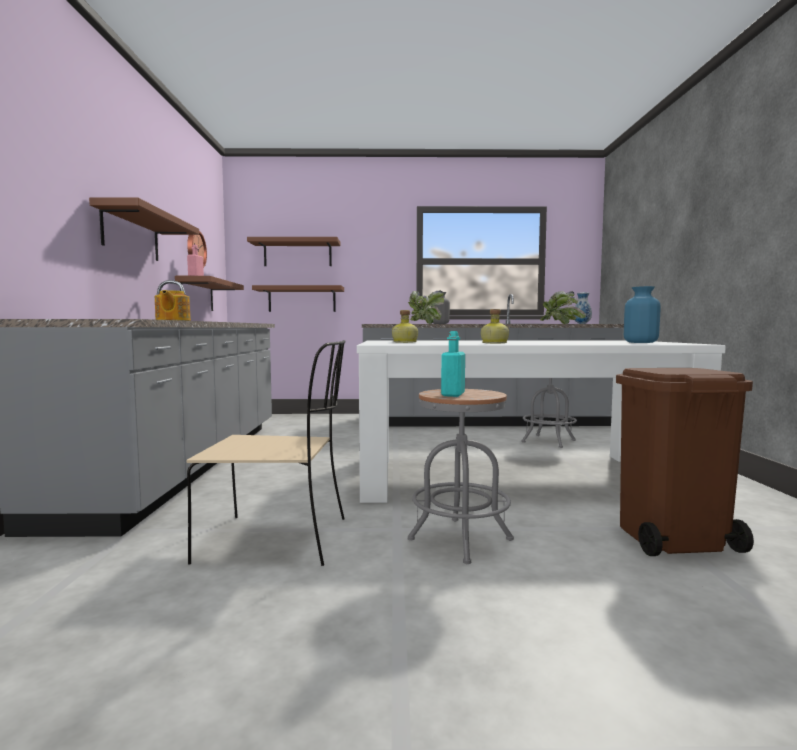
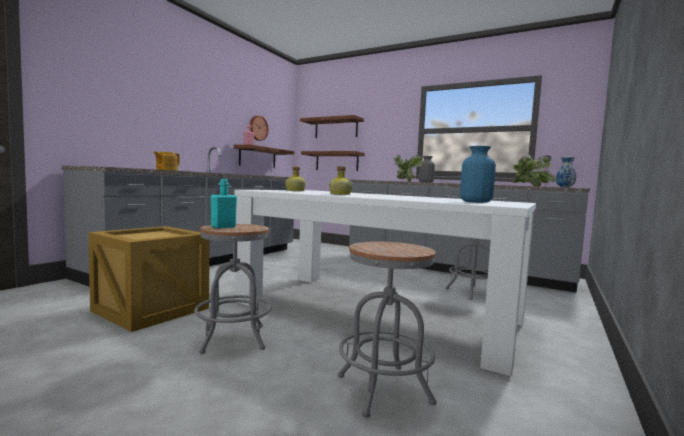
camera: 30 degrees right, 0 degrees up
(131, 234) = (191, 119): brown shelf -> none
(278, 540) = (149, 310): beige chair -> crate
(671, 538) = (384, 389): brown trash can -> grey stool

